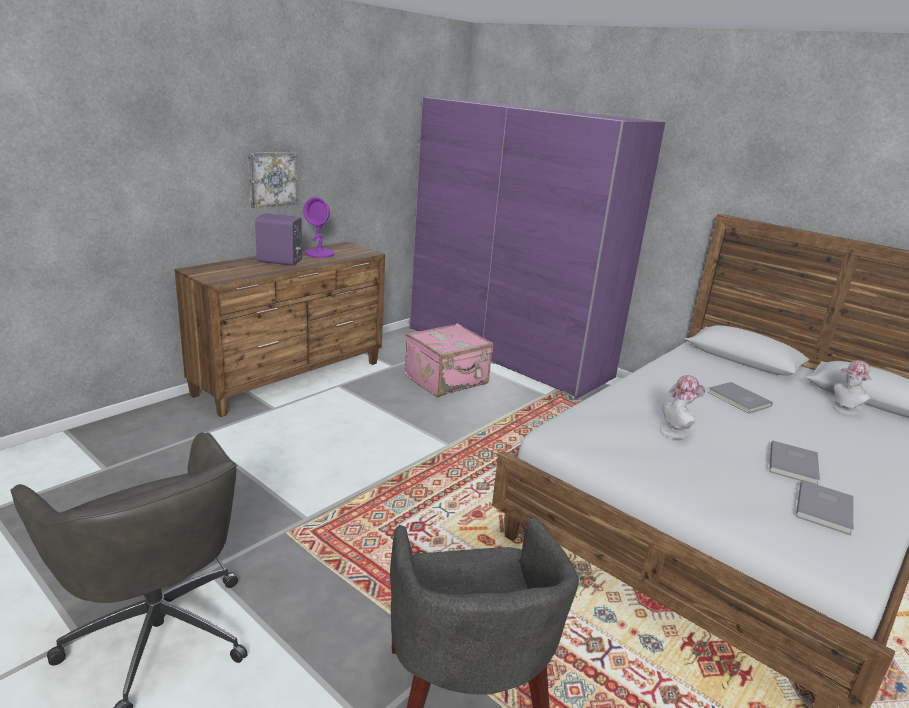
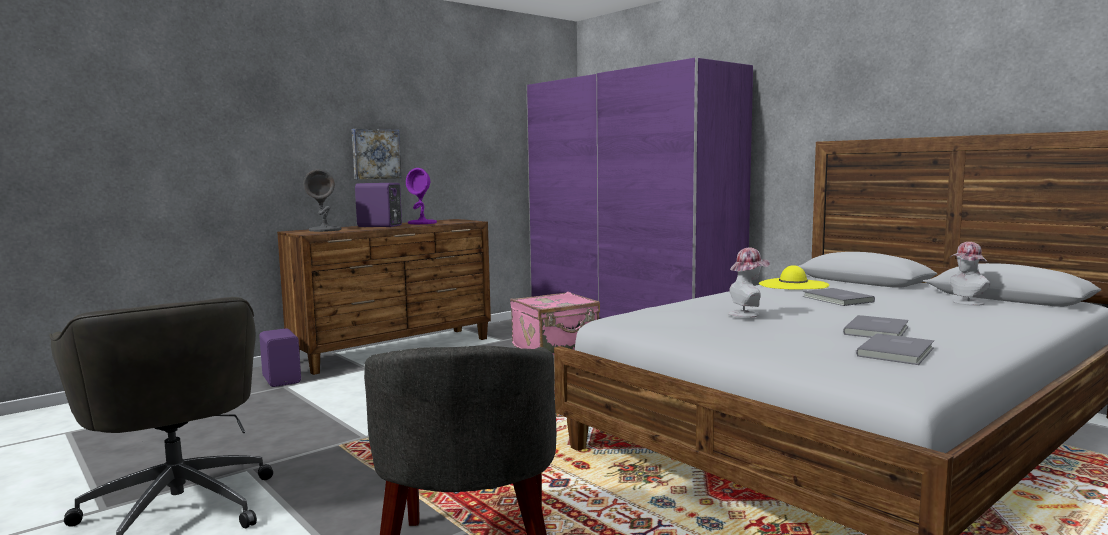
camera: 10 degrees right, 15 degrees down
(192, 425) = (283, 380): none -> purple speaker
(226, 269) = (325, 230): none -> grey table lamp
(689, 365) = (793, 284): none -> yellow hat

